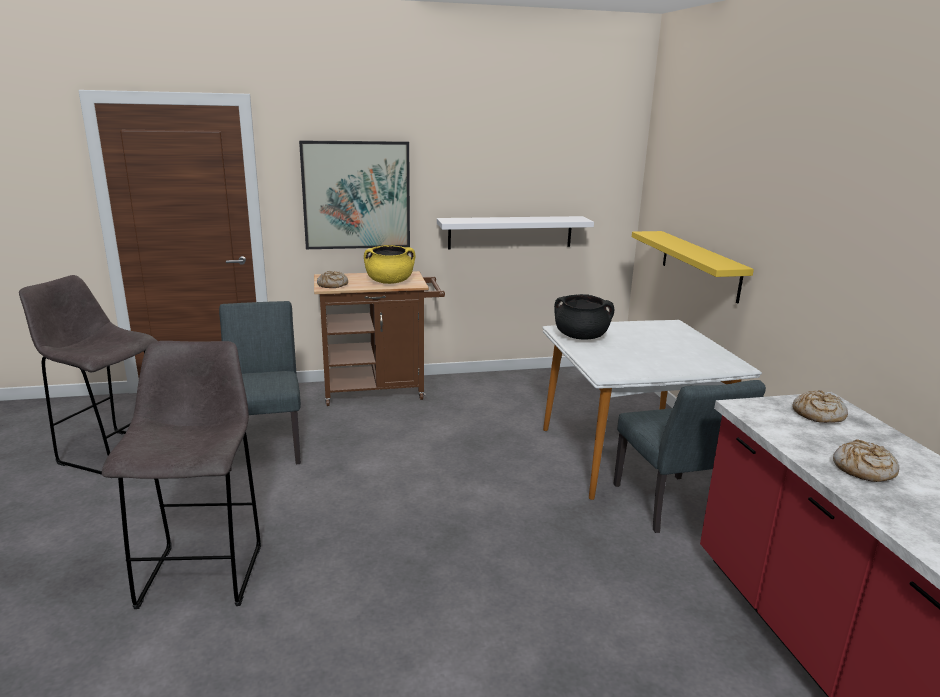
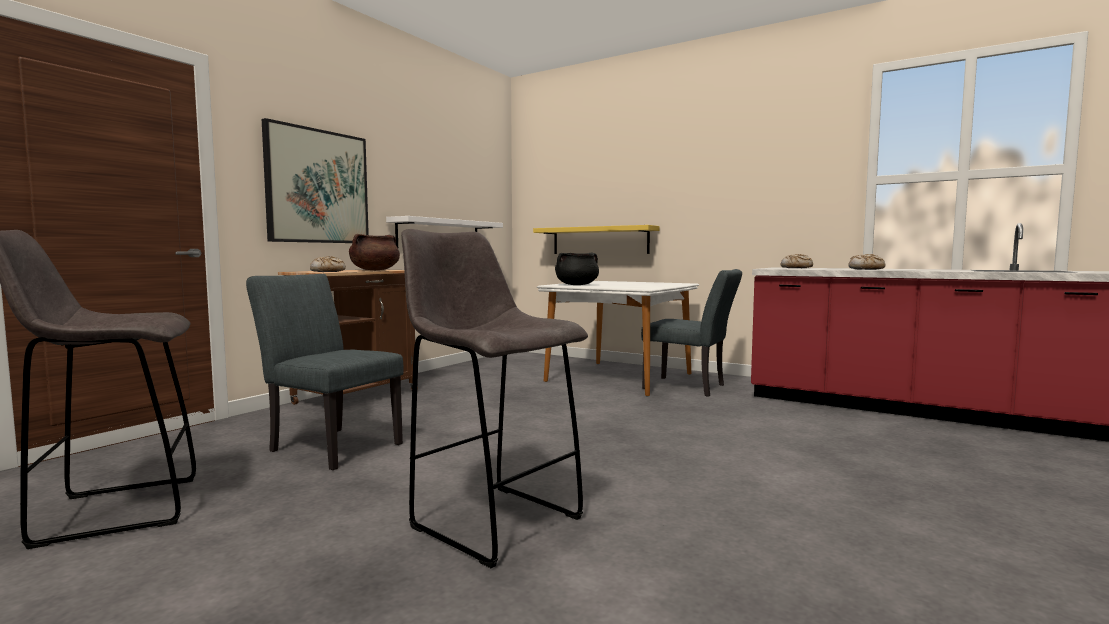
camera: 45 degrees left, 15 degrees down
(389, 282) = (375, 270): yellow cooking pot -> brown cooking pot

